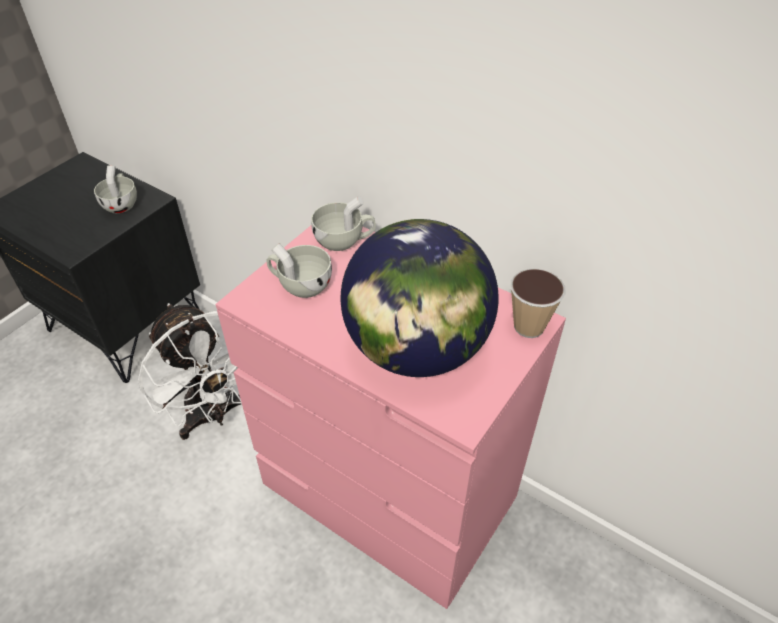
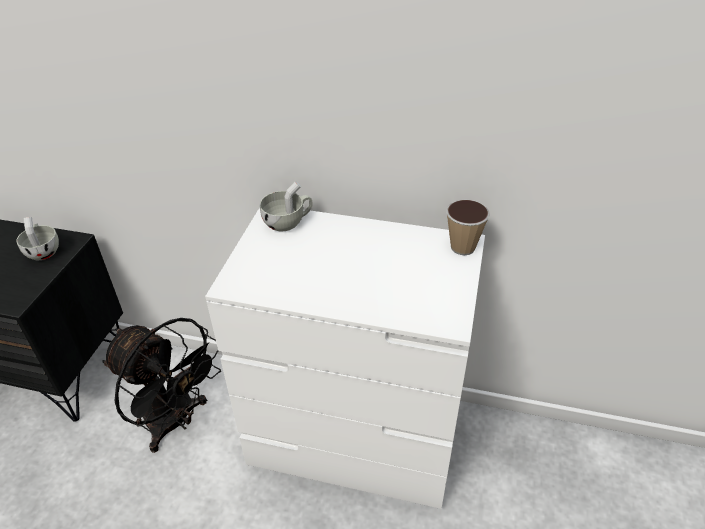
camera: 20 degrees left, 5 degrees down
(215, 415) = (176, 422): white fan -> black fan
(300, 285) = (270, 263): white cup -> none
(390, 494) = (356, 437): pink dresser -> white dresser
(416, 349) = (389, 285): globe -> none

